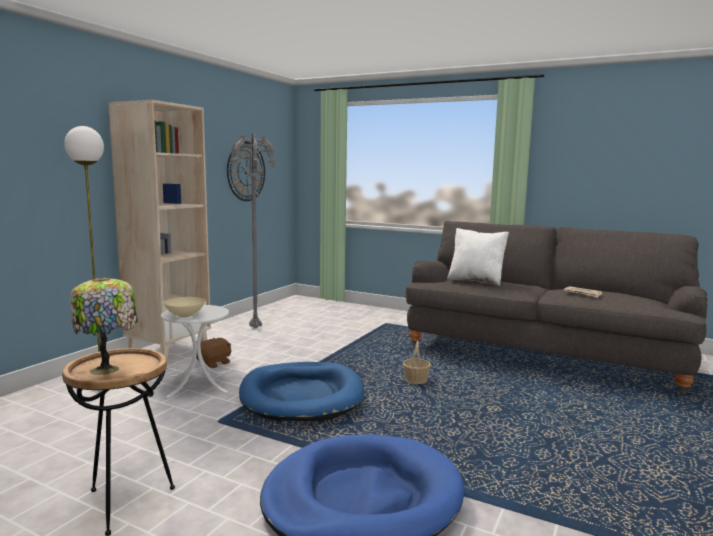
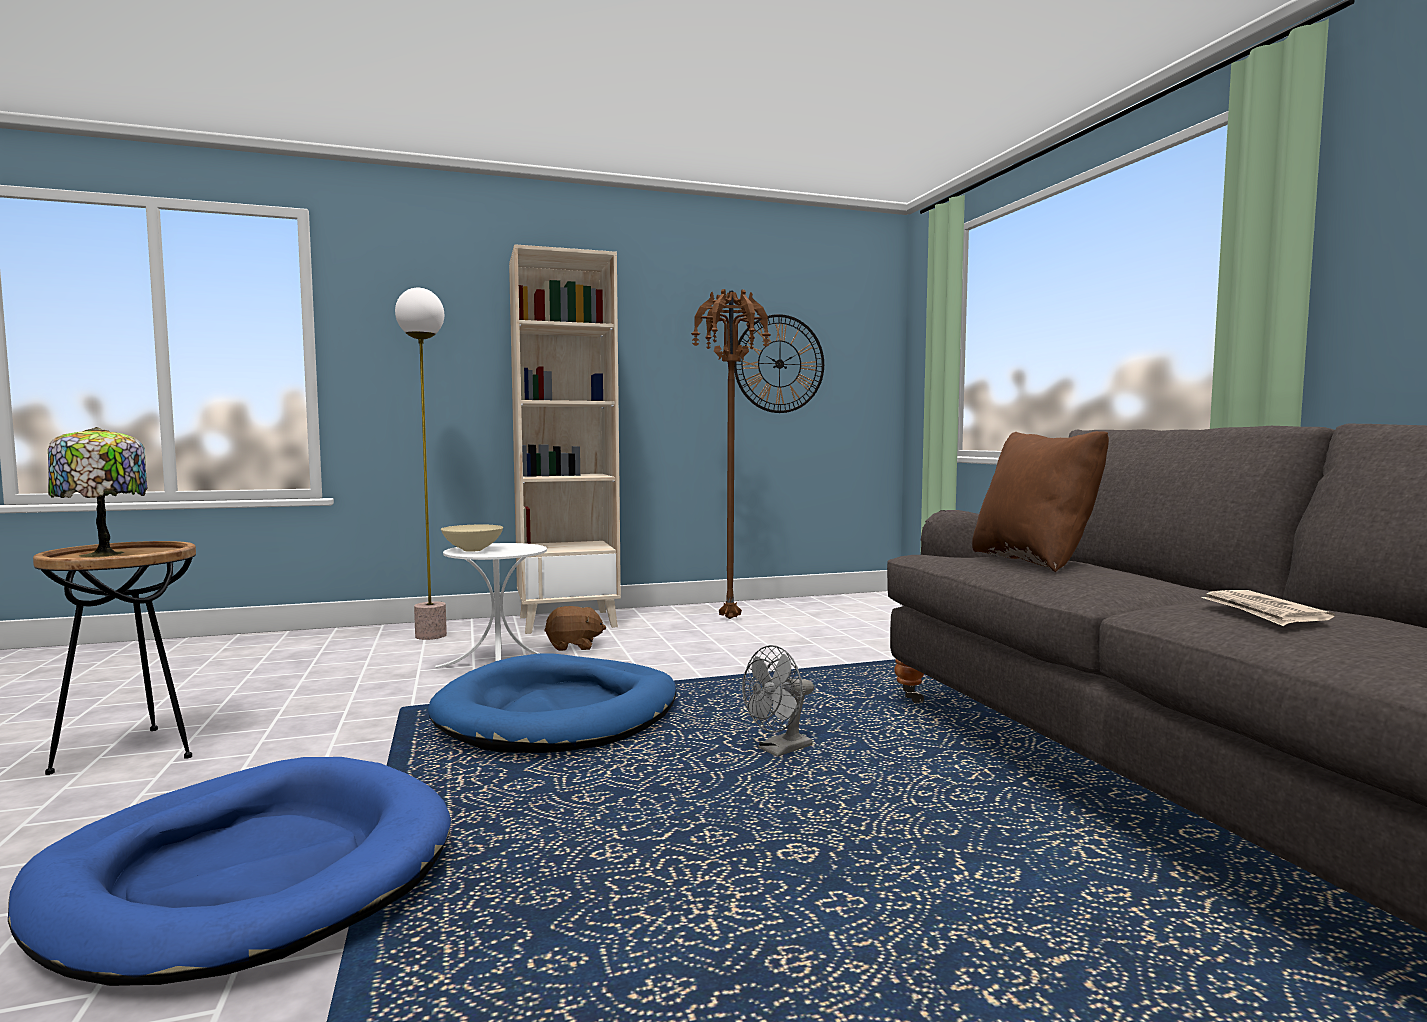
camera: 45 degrees right, 5 degrees down
(256, 328) = (731, 619): grey floor lamp -> brown floor lamp
(416, 380) = (779, 750): basket -> grey fan
(476, 281) = (1033, 561): white pillow -> brown pillow

